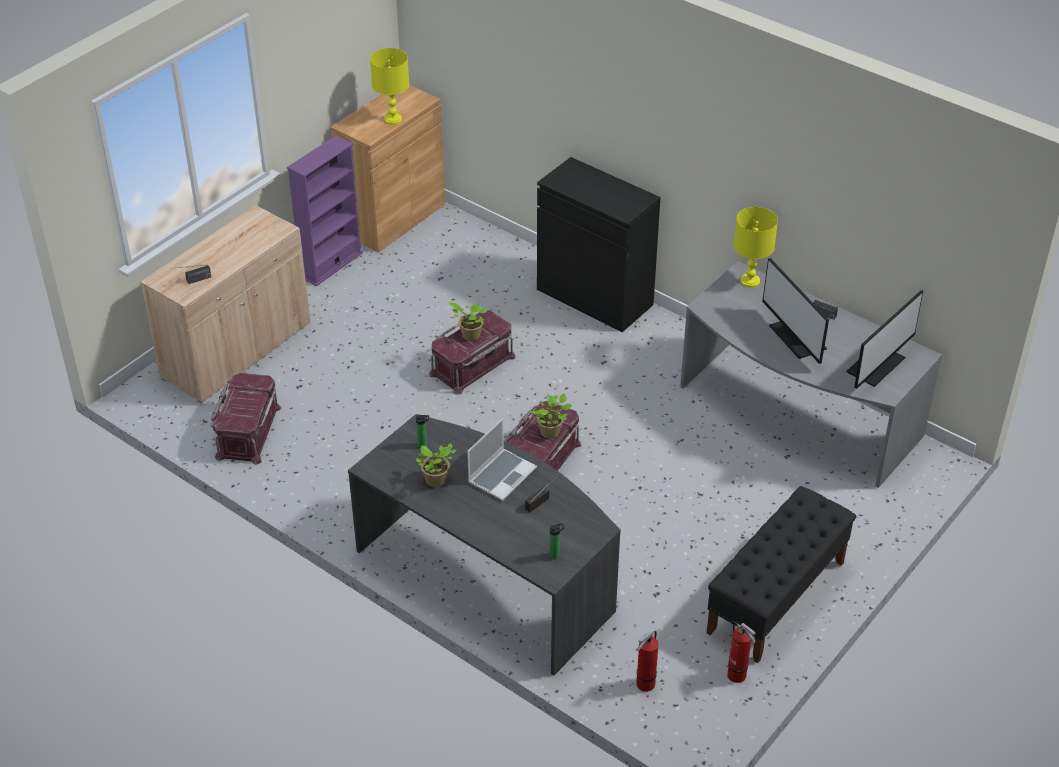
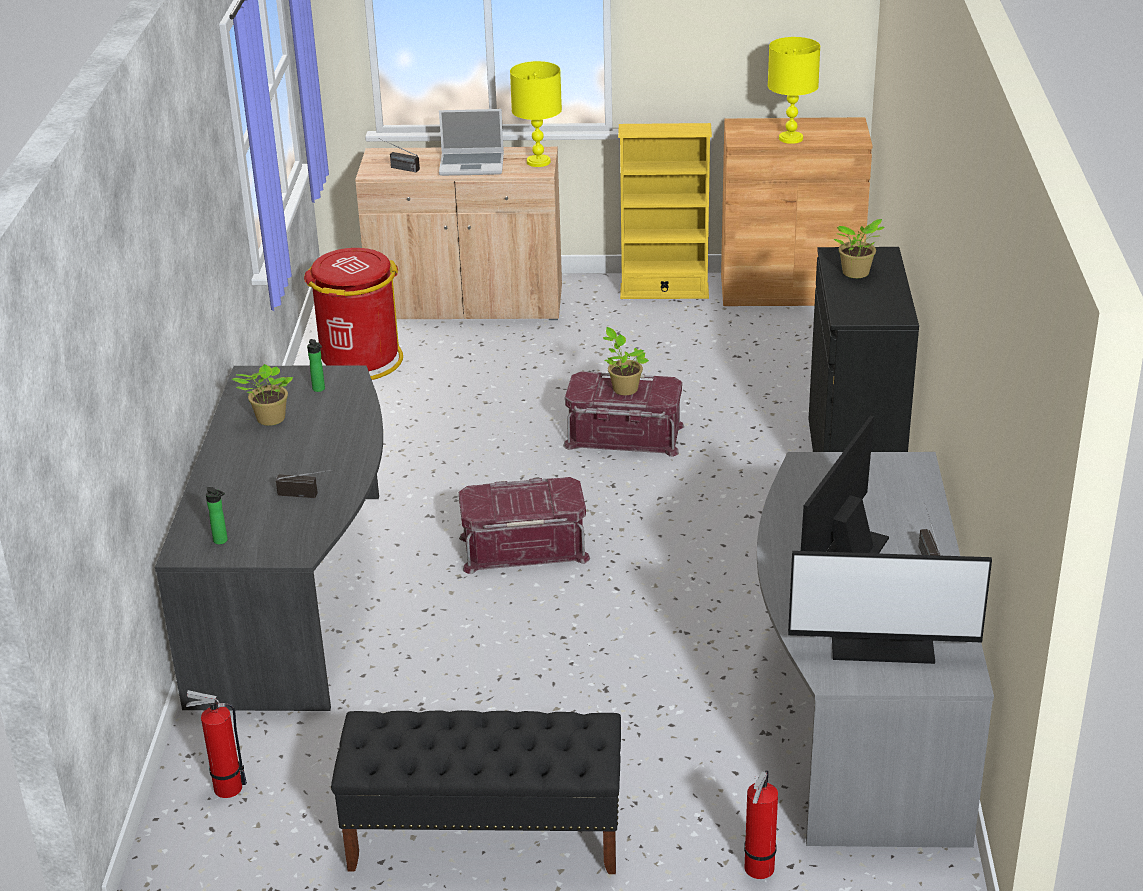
camera: 55 degrees right, 10 degrees down
(247, 432) = (359, 361): red storage box -> red trash can
(331, 265) = (664, 291): purple bookcase -> yellow bookcase
(502, 475) = (323, 453): laptop -> laptop (472, 165)
(551, 432) = (529, 506): potted plant -> potted plant (856, 273)
(738, 677) = (307, 864): fire extinguisher -> fire extinguisher (758, 870)
(749, 281) = (907, 476): yellow table lamp -> yellow table lamp (538, 161)

